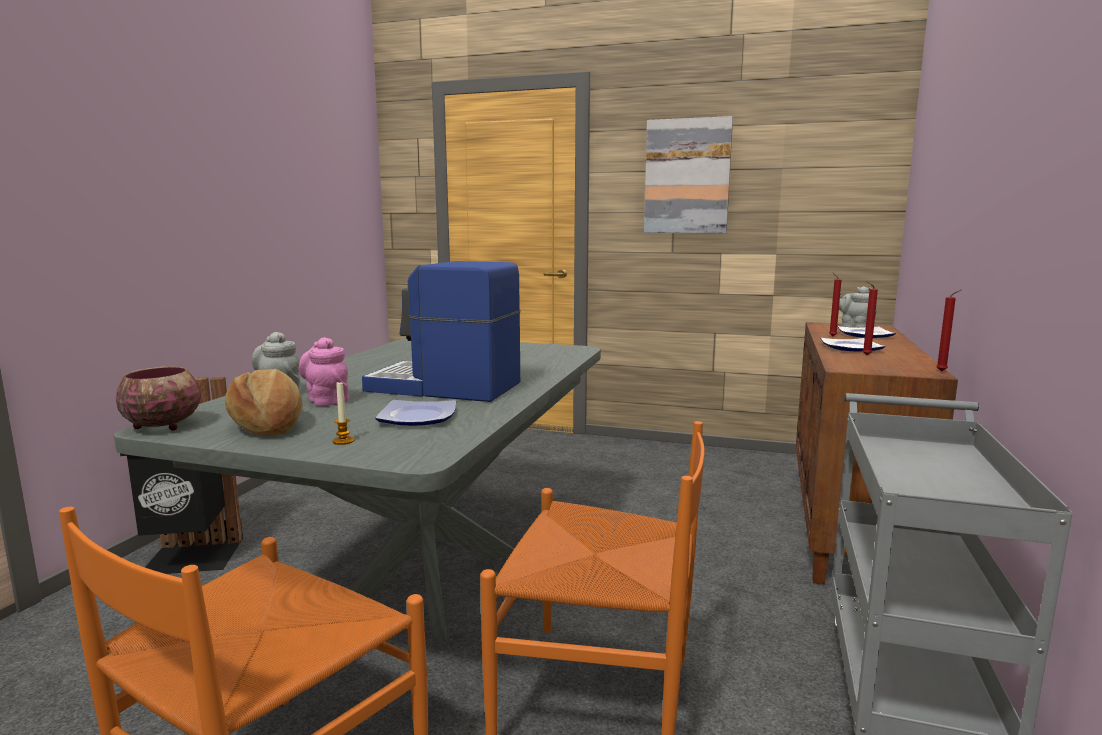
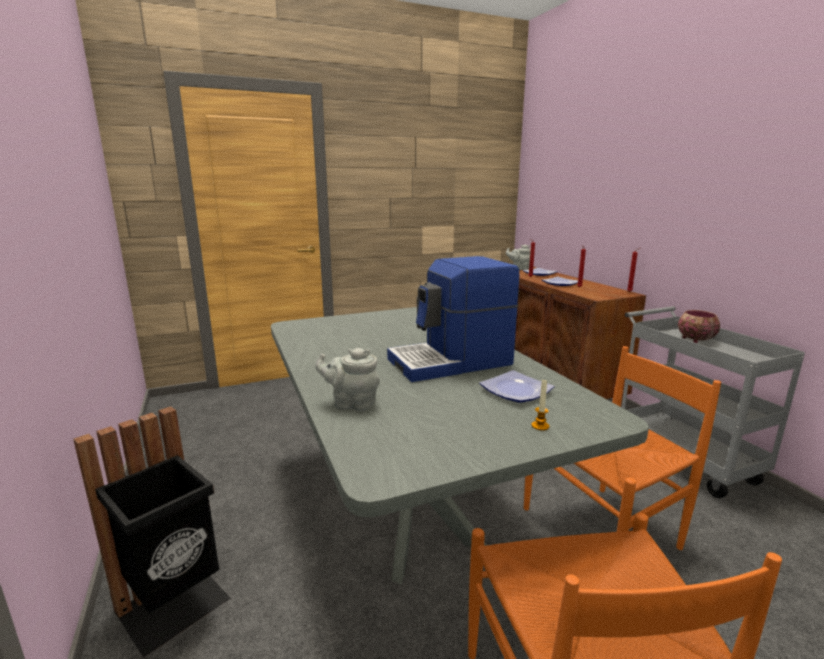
camera: 40 degrees left, 5 degrees up
(163, 426) = (376, 472): bowl -> bowl (694, 340)
(268, 425) = (452, 435): bread -> none
(327, 400) = (413, 398): pink teapot -> none
(687, 177) = (399, 172): picture -> none

